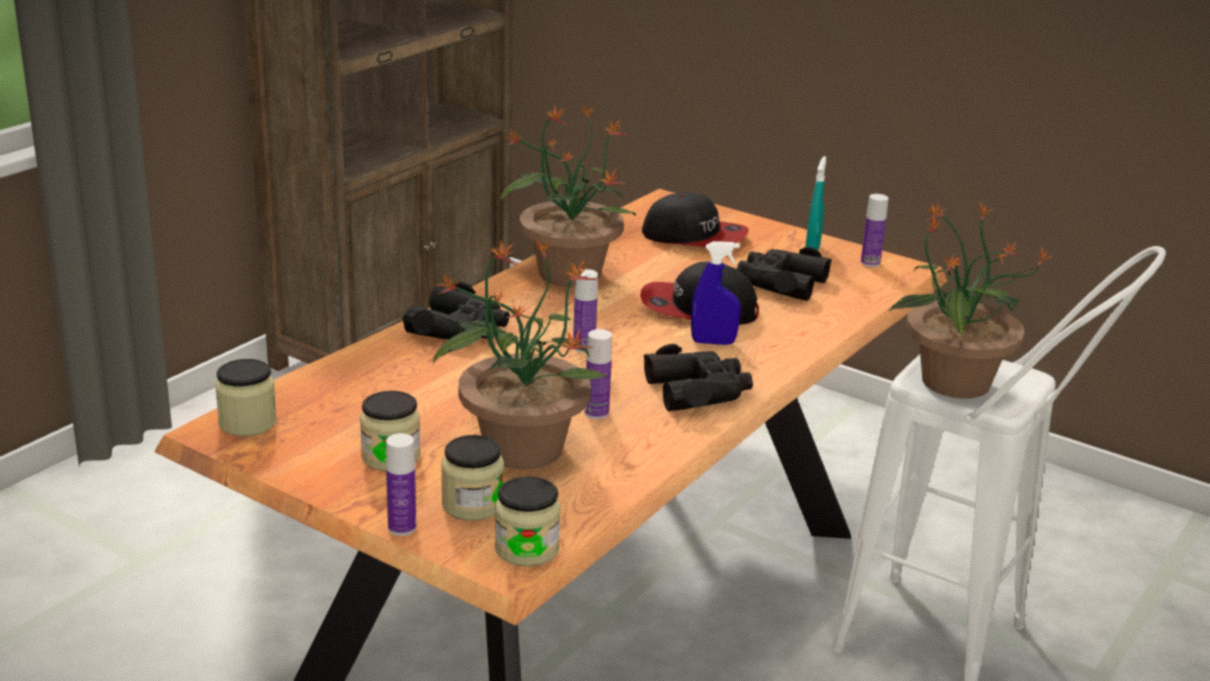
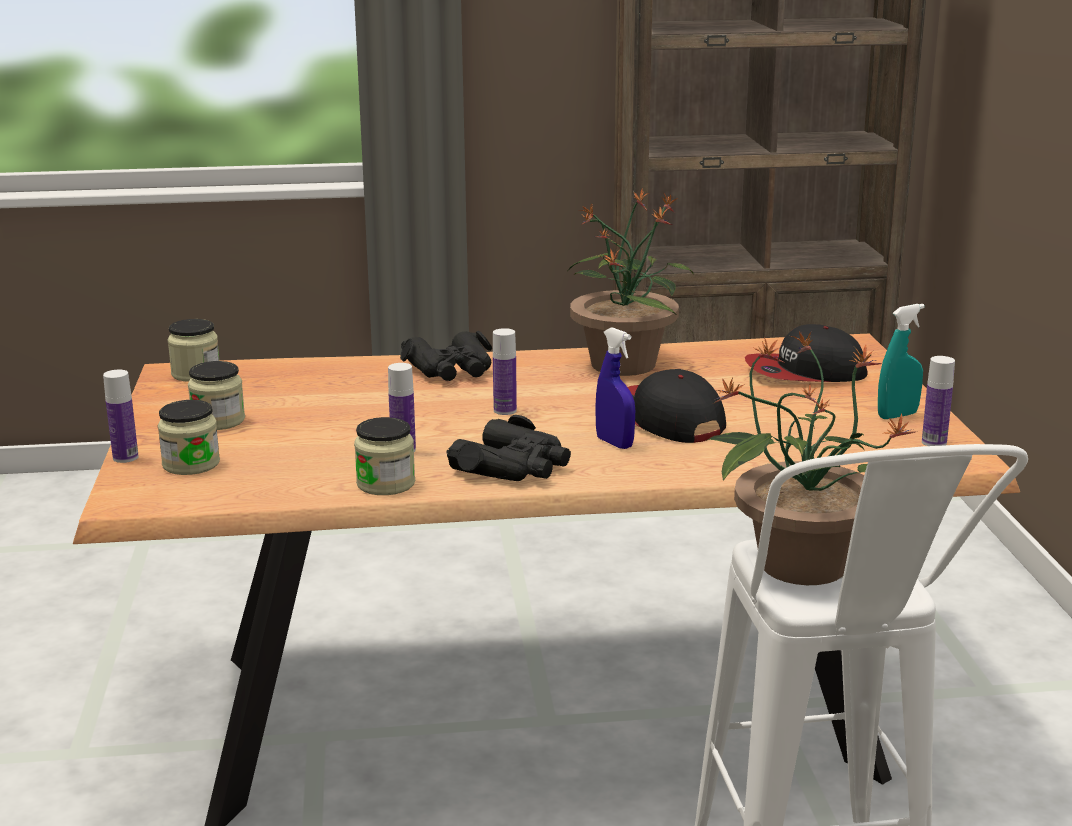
camera: 50 degrees right, 5 degrees down
(521, 448) = (302, 448): potted plant -> none
(527, 549) = (154, 500): jar -> jar (386, 484)
(694, 236) = (804, 373): cap -> cap turned 105 degrees clockwise
(780, 283) = (794, 427): black binoculars -> none

